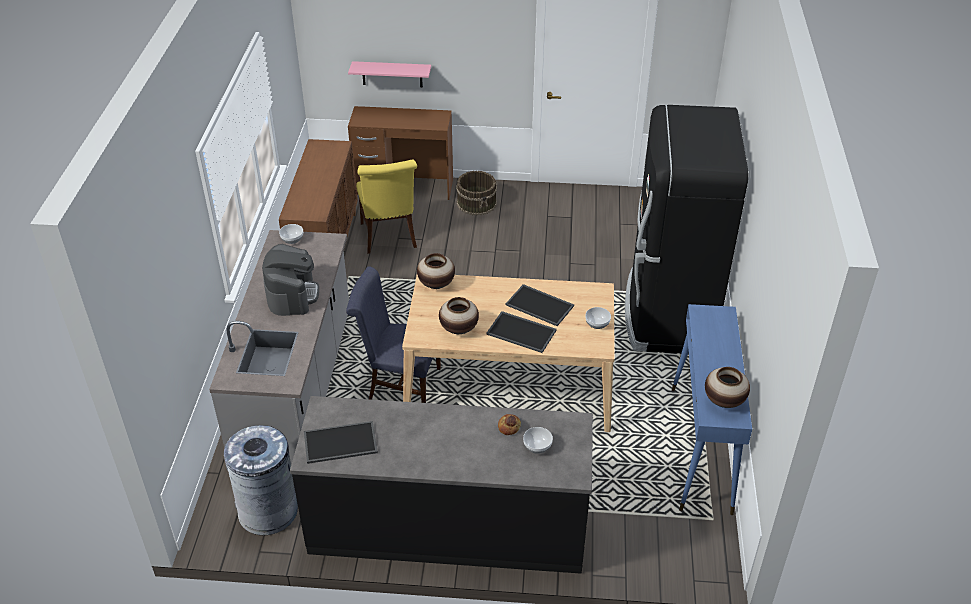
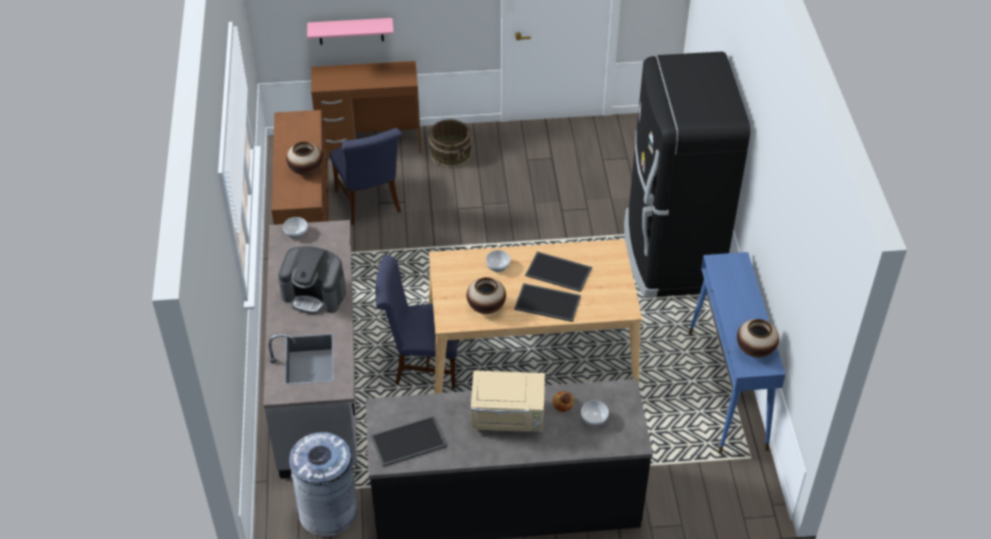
camera: 10 degrees left, 5 degrees up
(292, 294) = (314, 294): coffee machine -> coffee machine turned 120 degrees clockwise
(389, 237) = (370, 204): yellow chair -> blue chair
(436, 284) = (451, 262): vase -> vase (306, 170)
(449, 433) = (508, 417): none -> beige microwave
(597, 324) = (618, 285): bowl -> bowl (498, 267)

